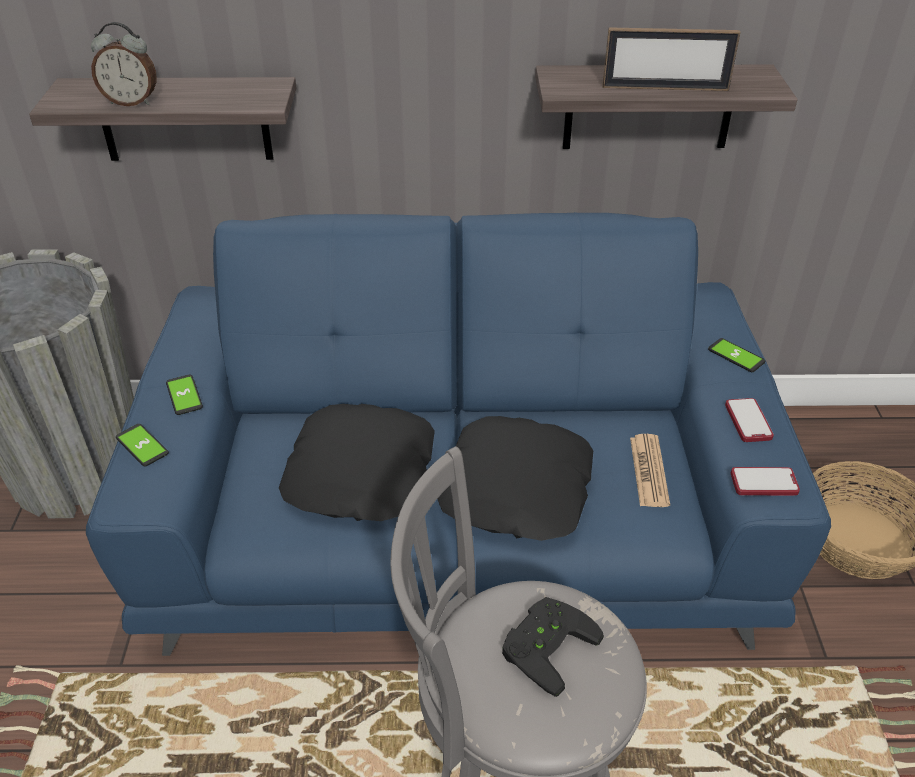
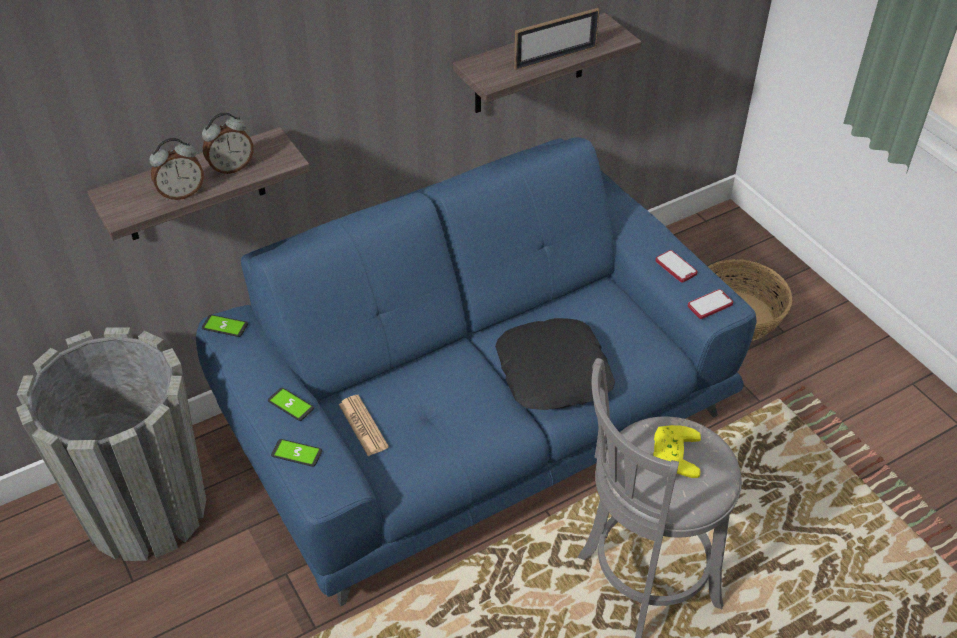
camera: 30 degrees left, 5 degrees up
(204, 95) = (231, 167): none -> alarm clock
(362, 473) = (445, 407): black pillow -> none
(544, 644) = (671, 454): black game controller -> yellow game controller
(649, 471) = (626, 325): newspaper -> newspaper (363, 426)
(736, 356) = (639, 222): phone -> phone (225, 326)

